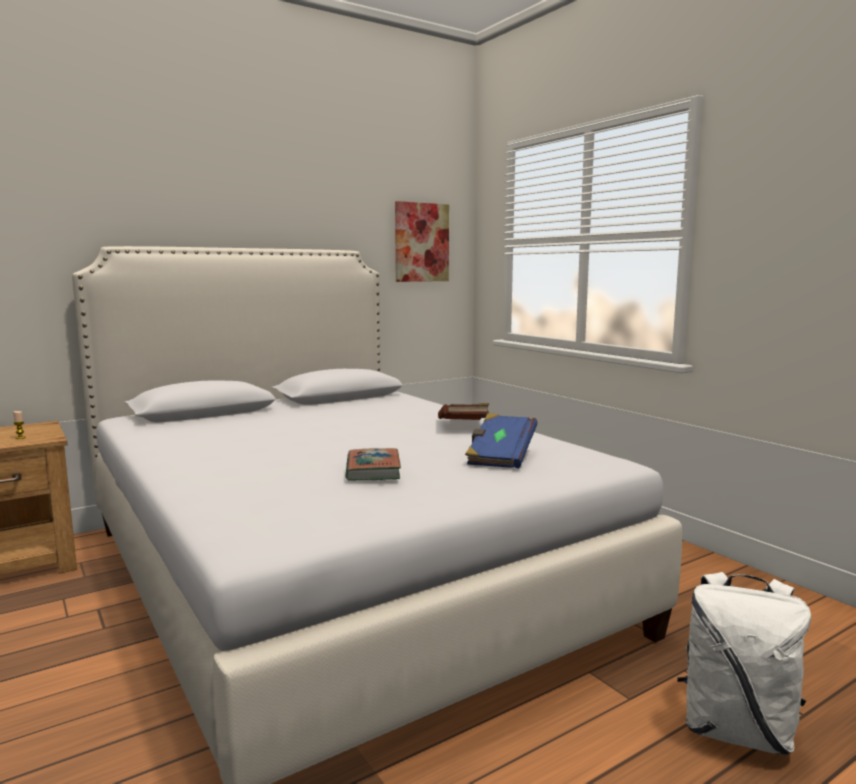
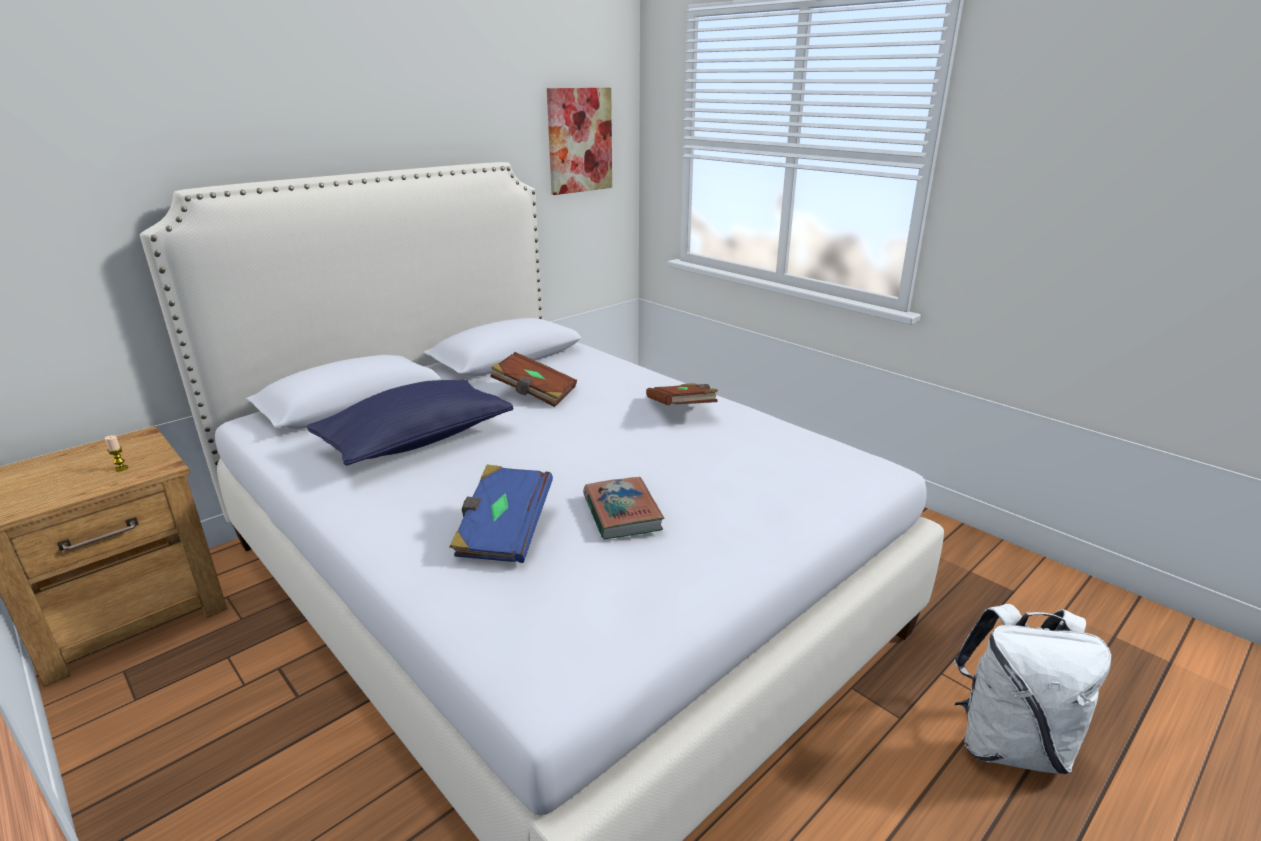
camera: 10 degrees left, 15 degrees up
(238, 431) = (416, 441): none -> blue pillow
(348, 414) = (534, 394): none -> brown book
(500, 457) = (751, 470): blue book -> blue book (503, 532)

